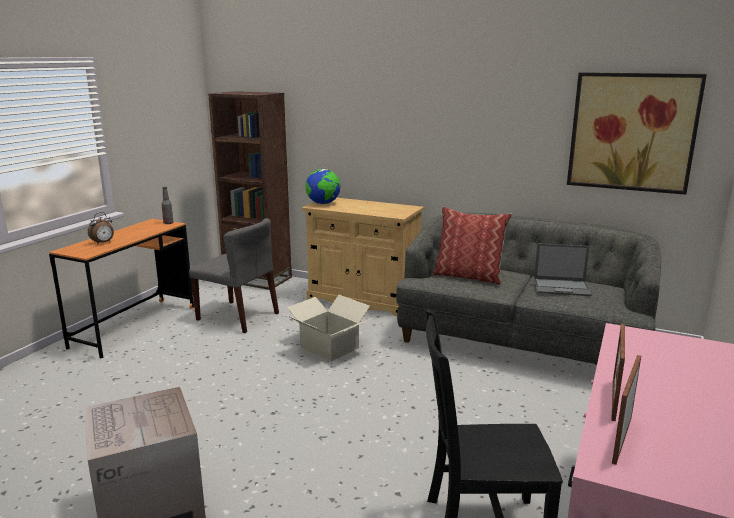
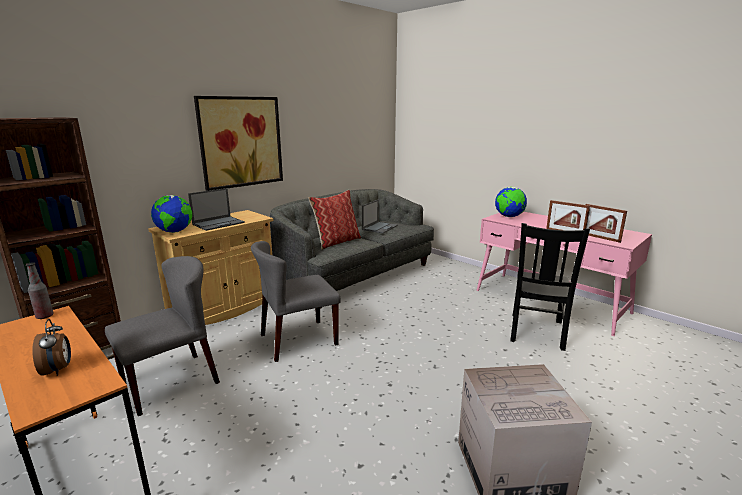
camera: 70 degrees left, 0 degrees up
(329, 347) = (298, 340): cardboard box -> grey chair
(362, 208) = (219, 223): none -> laptop
(632, 132) = (358, 130): picture -> picture (241, 142)
(659, 344) = (509, 216): none -> globe

